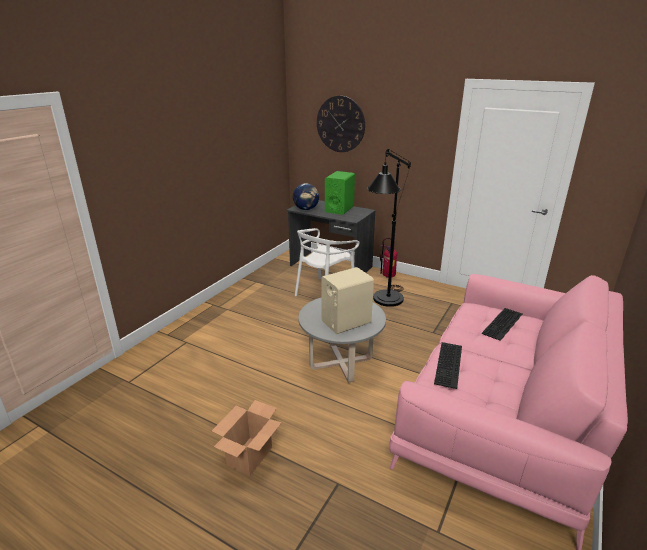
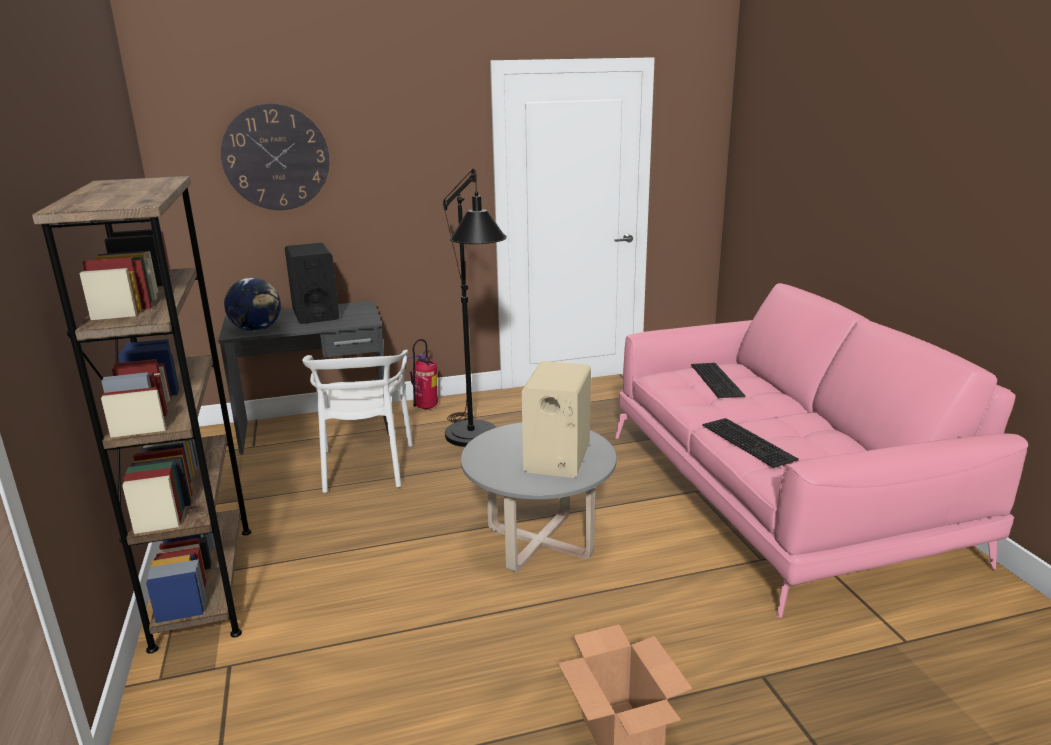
camera: 45 degrees left, 5 degrees down
(216, 310) = (204, 584): none -> brown bookcase
(339, 209) = (315, 314): green speaker -> black speaker

